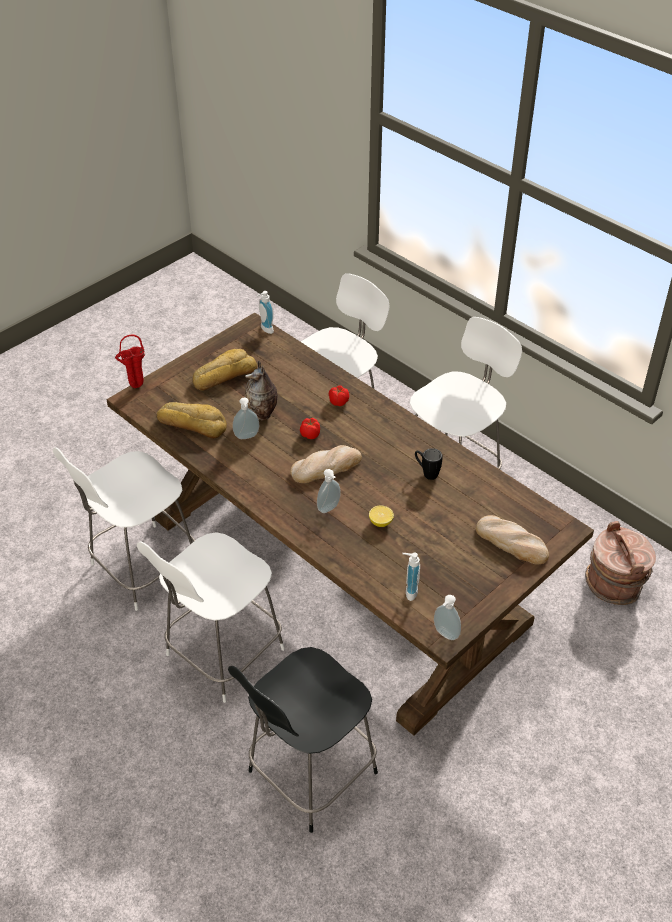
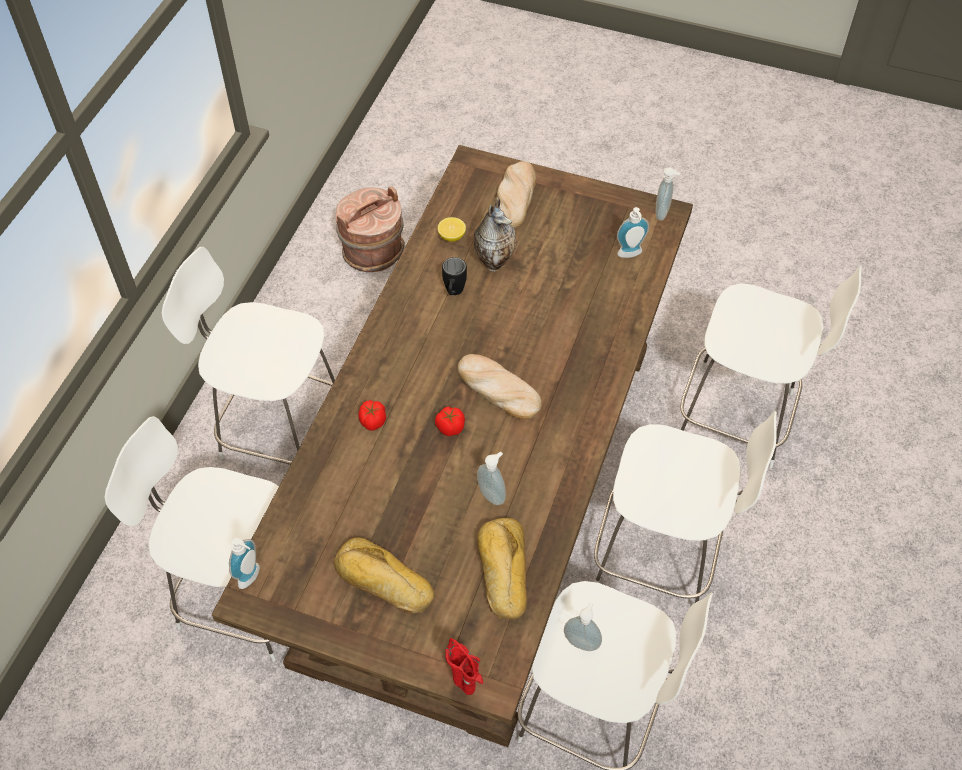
camera: 115 degrees left, 10 degrees up
(263, 415) = (441, 495): vase -> vase (494, 261)
(309, 775) = (740, 417): black stool -> white stool
(329, 509) = (562, 360): soap dispenser -> soap dispenser (582, 641)
(380, 522) = (553, 308): lemon -> lemon (451, 236)

